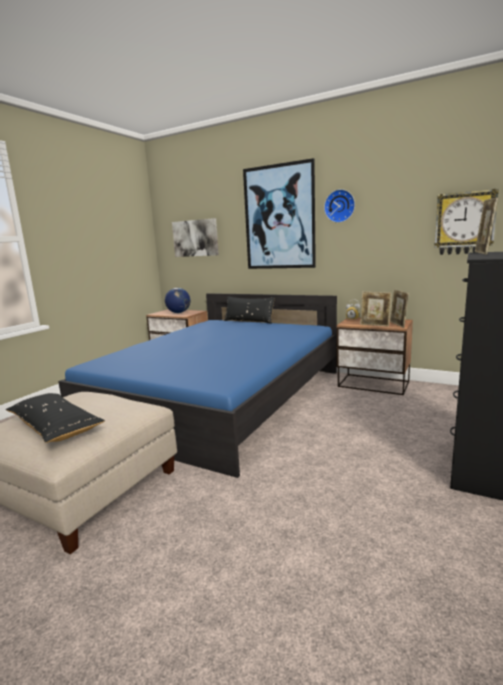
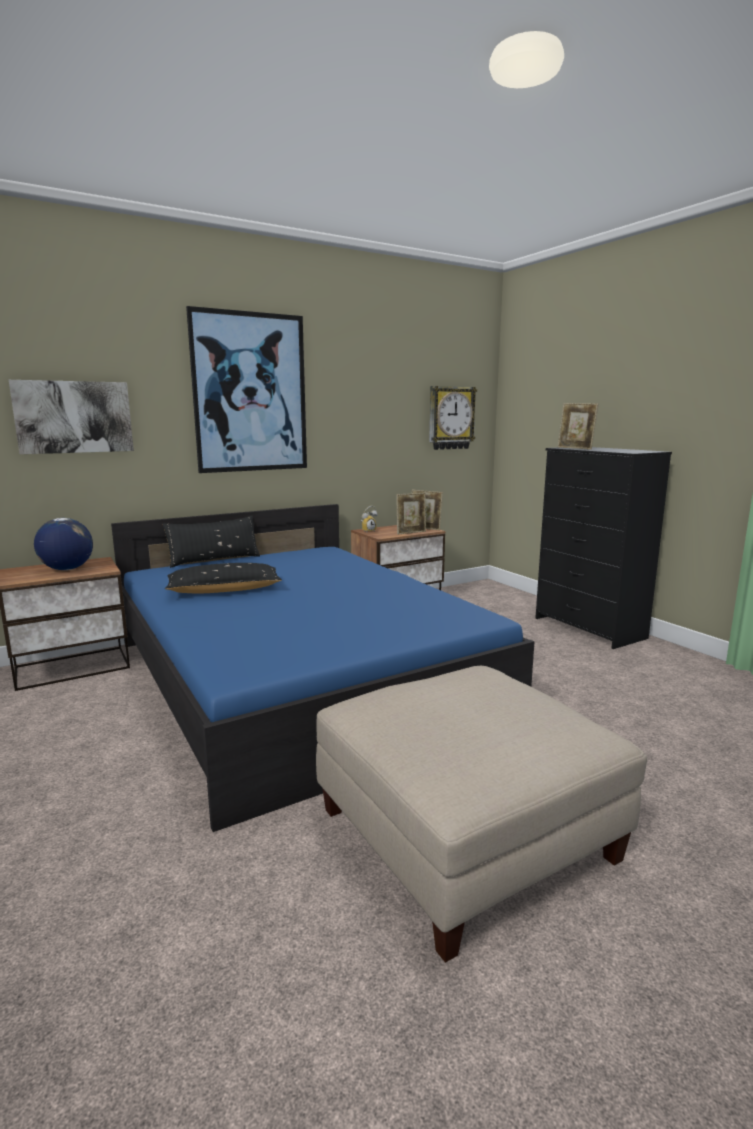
camera: 60 degrees left, 0 degrees up
(55, 427) = (504, 729): black pillow -> black pillow (224, 590)
(340, 206) = (334, 386): wall clock -> none

